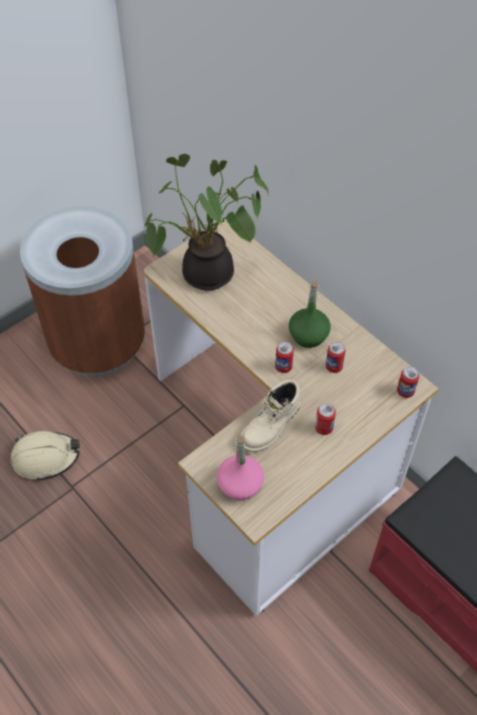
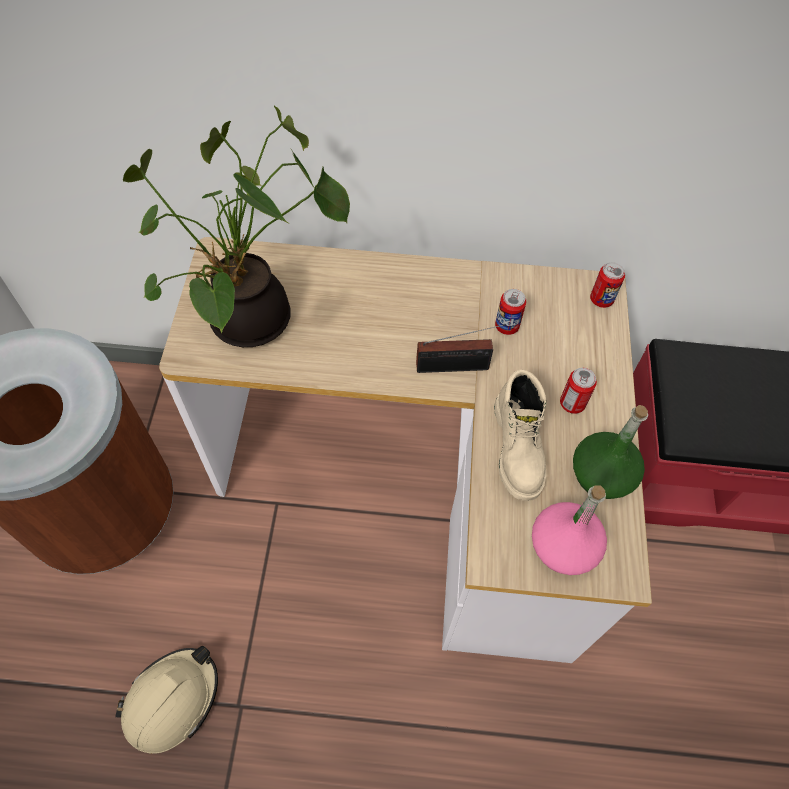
camera: 45 degrees left, 5 degrees up
(283, 367) = (456, 367): can -> radio
(308, 335) = (443, 310): green bottle -> green bottle (602, 475)

